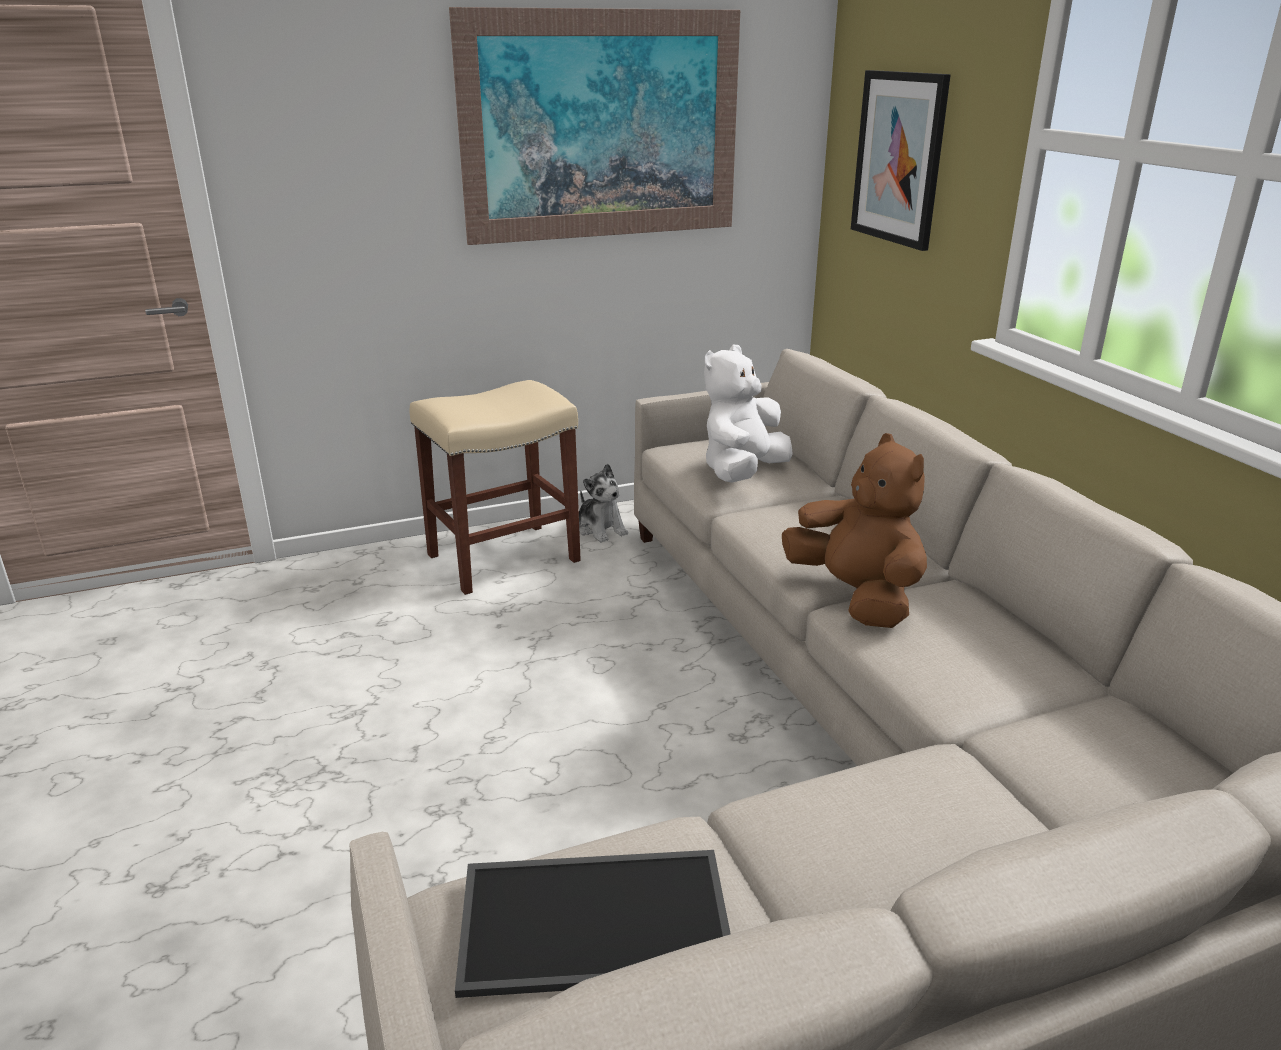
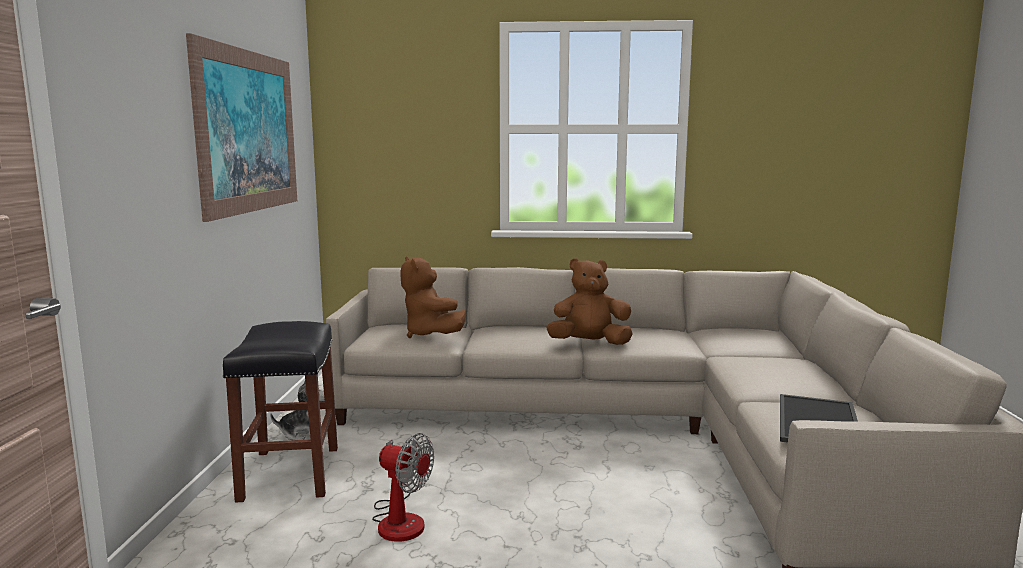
camera: 65 degrees left, 15 degrees down
(442, 655) = (400, 519): none -> fan
(505, 557) = (289, 472): beige stool -> black stool
(742, 473) = (430, 334): white plush toy -> brown plush toy
(899, 158) = (396, 149): picture -> none

